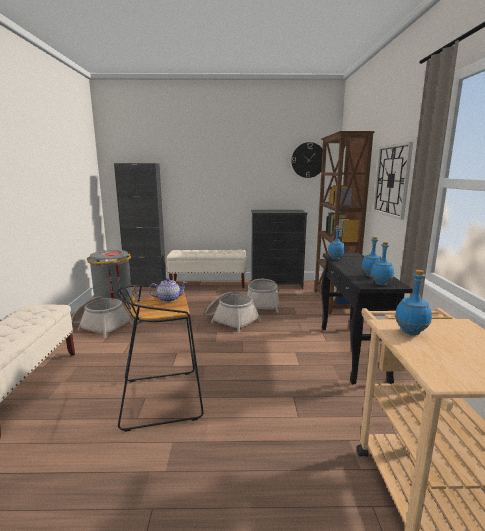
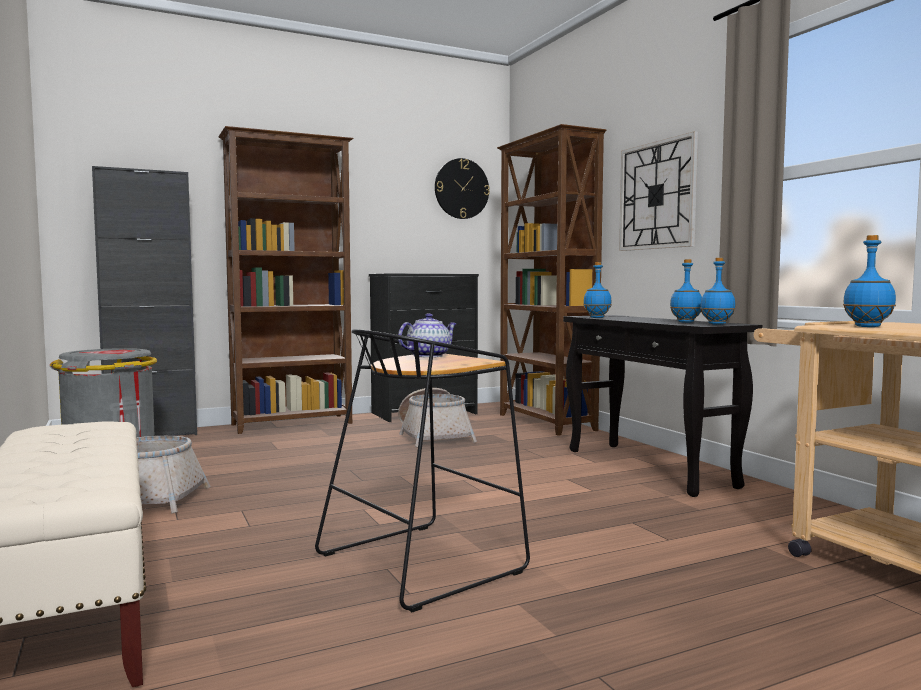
camera: 25 degrees left, 10 degrees down
(208, 284) = (293, 424): beige bench -> brown bookcase
(231, 320) = (406, 460): basket -> none

